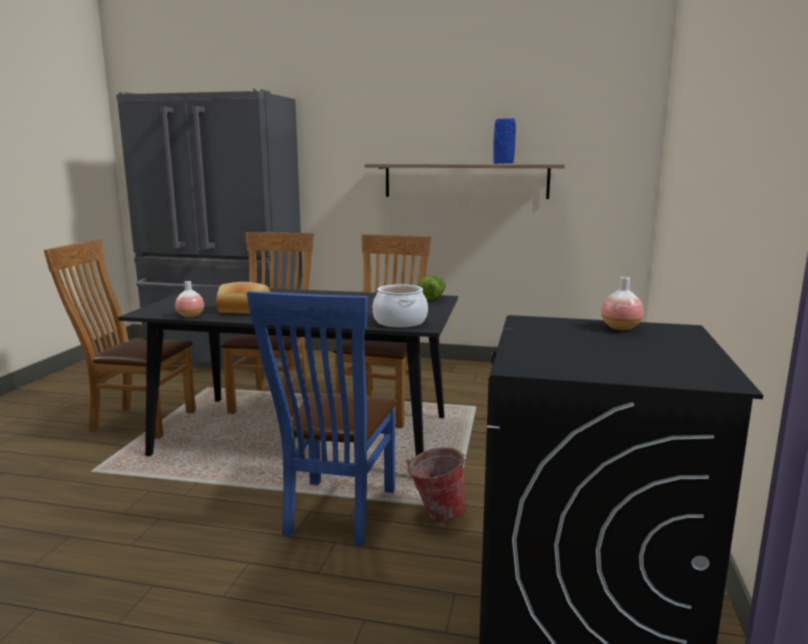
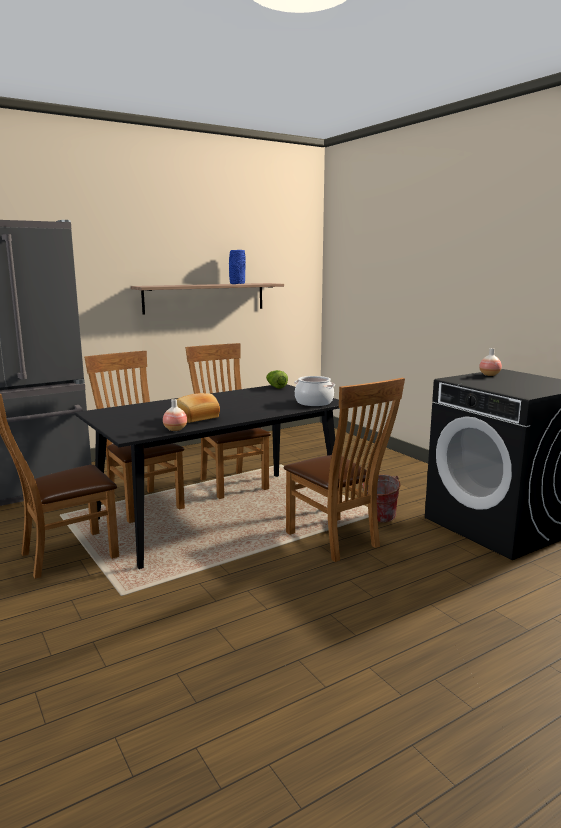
camera: 45 degrees left, 0 degrees up
(336, 515) = (337, 541): blue chair -> brown chair

